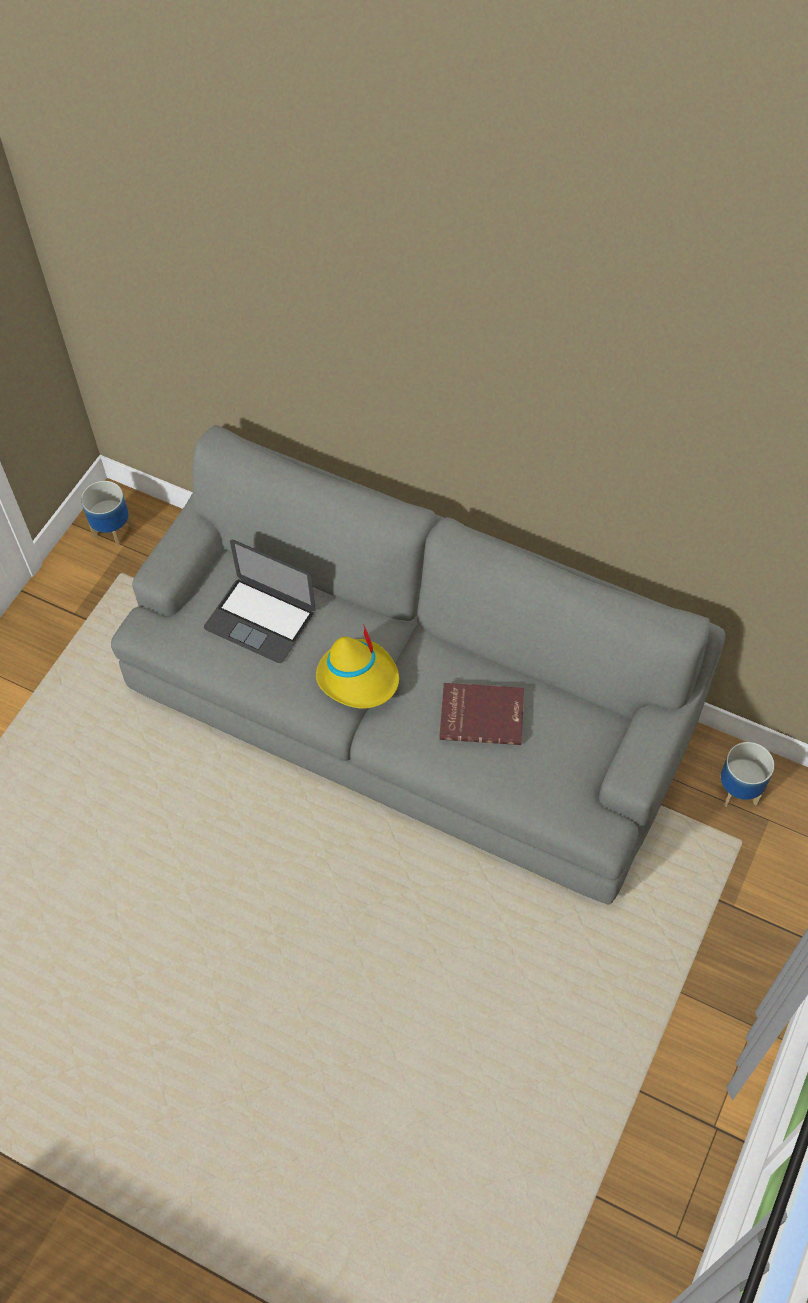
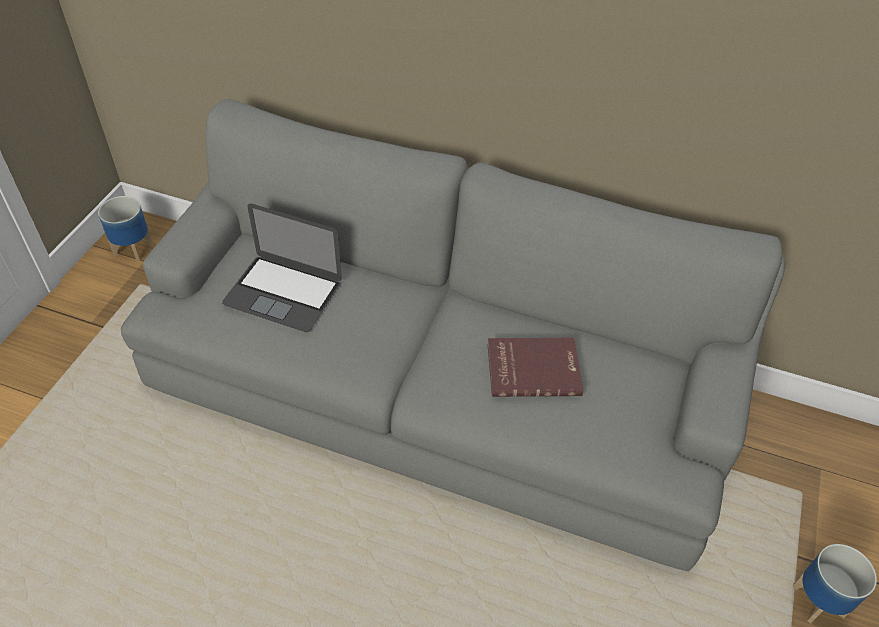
camera: 10 degrees left, 10 degrees down
(359, 678) = (395, 341): yellow hat -> none
(738, 791) = (782, 443): planter -> planter (818, 602)

